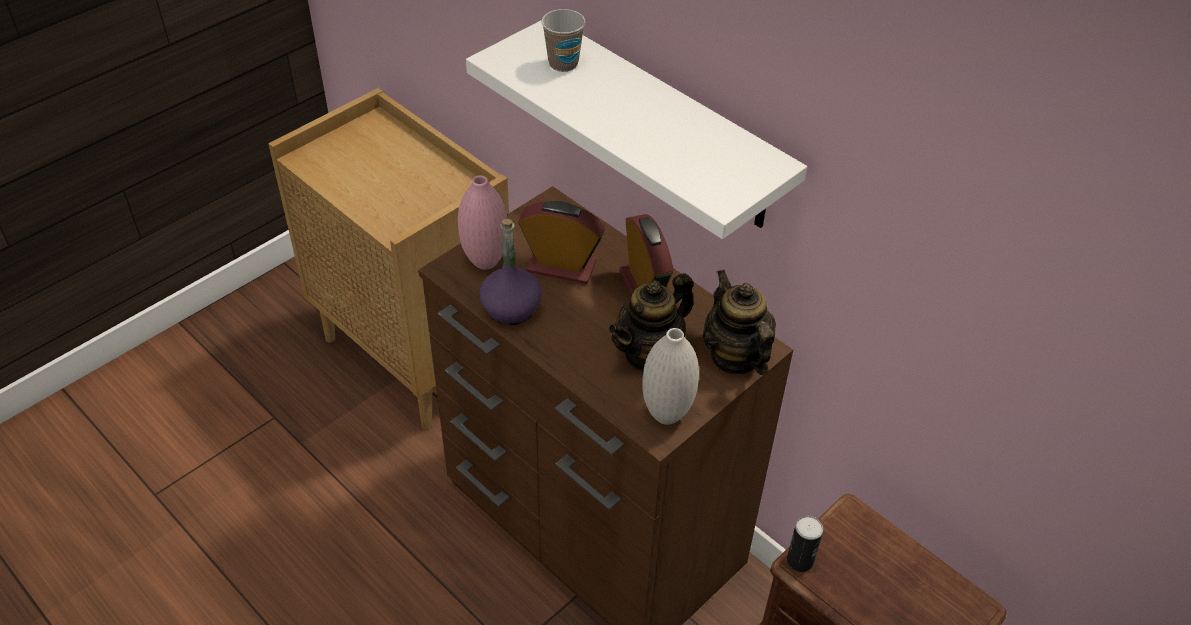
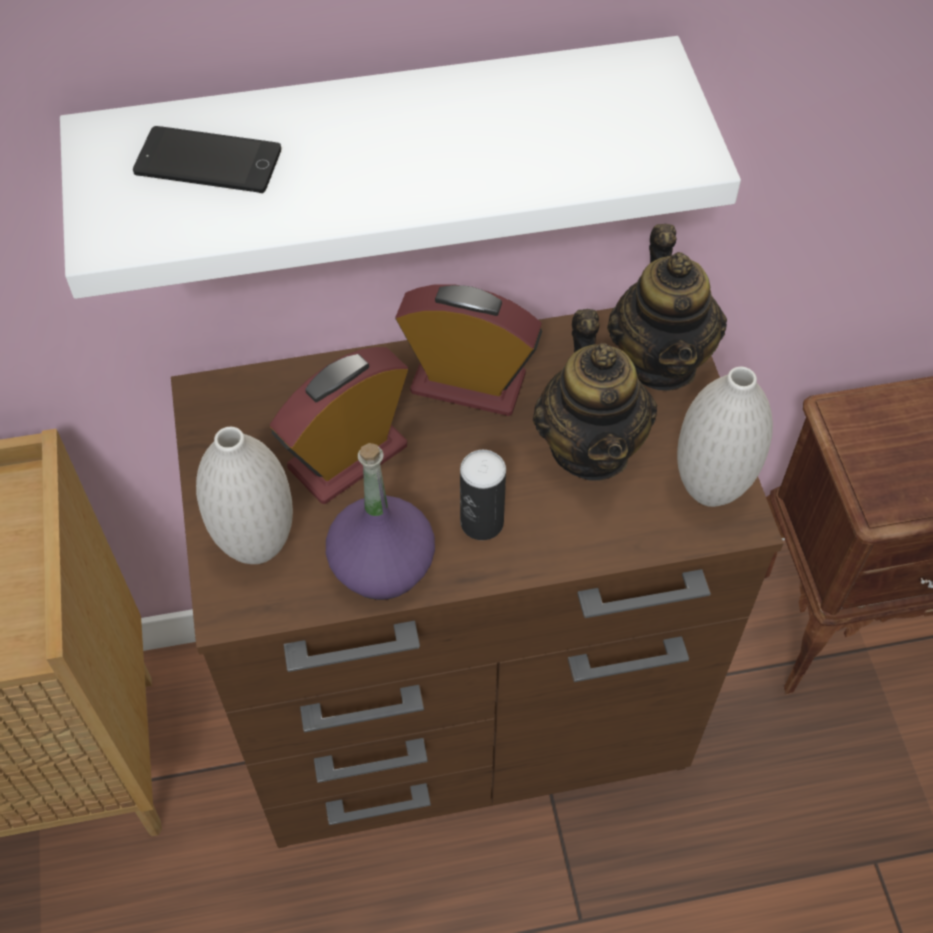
camera: 55 degrees left, 10 degrees up
(485, 261) = (257, 546): pink vase -> white vase
(563, 63) = (208, 161): cup -> phone
(735, 357) = (660, 360): teapot -> teapot turned 105 degrees counterclockwise
(800, 560) = (876, 503): can -> can (482, 522)

